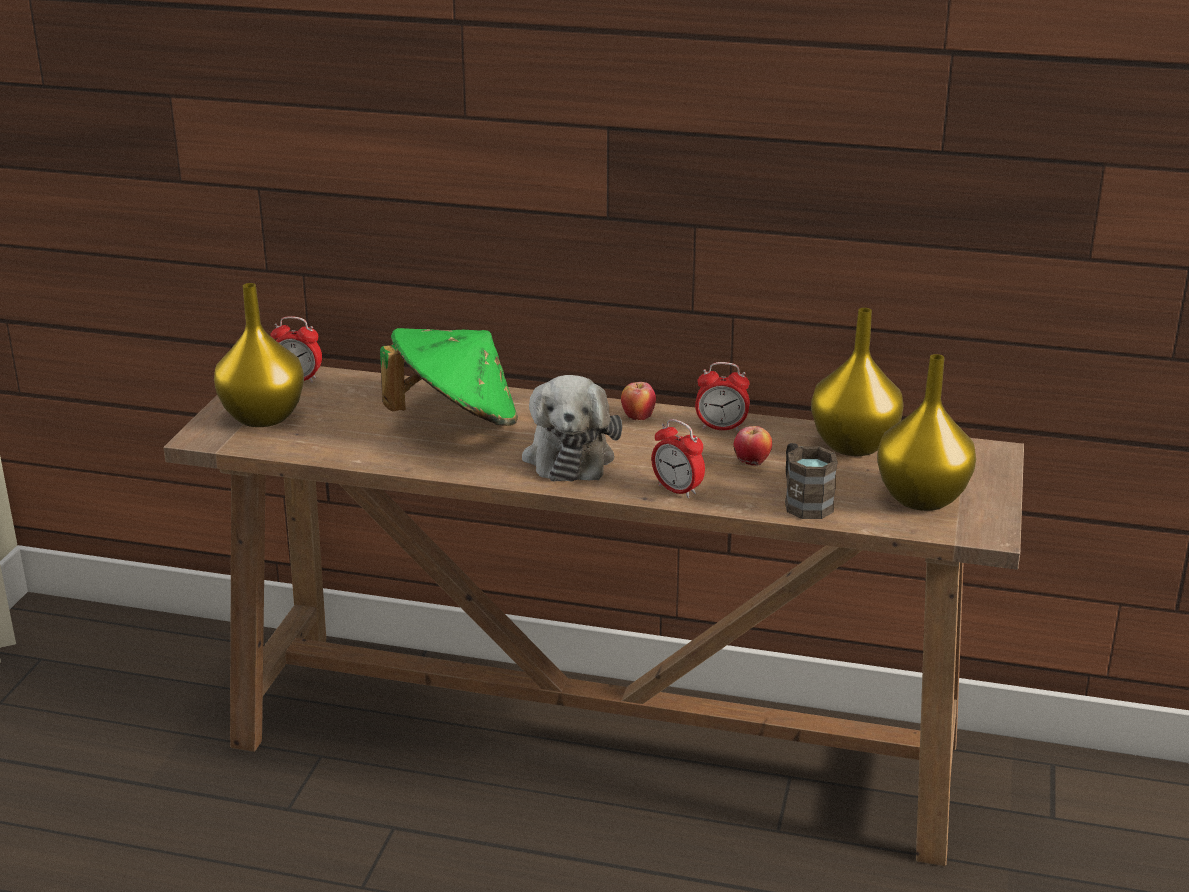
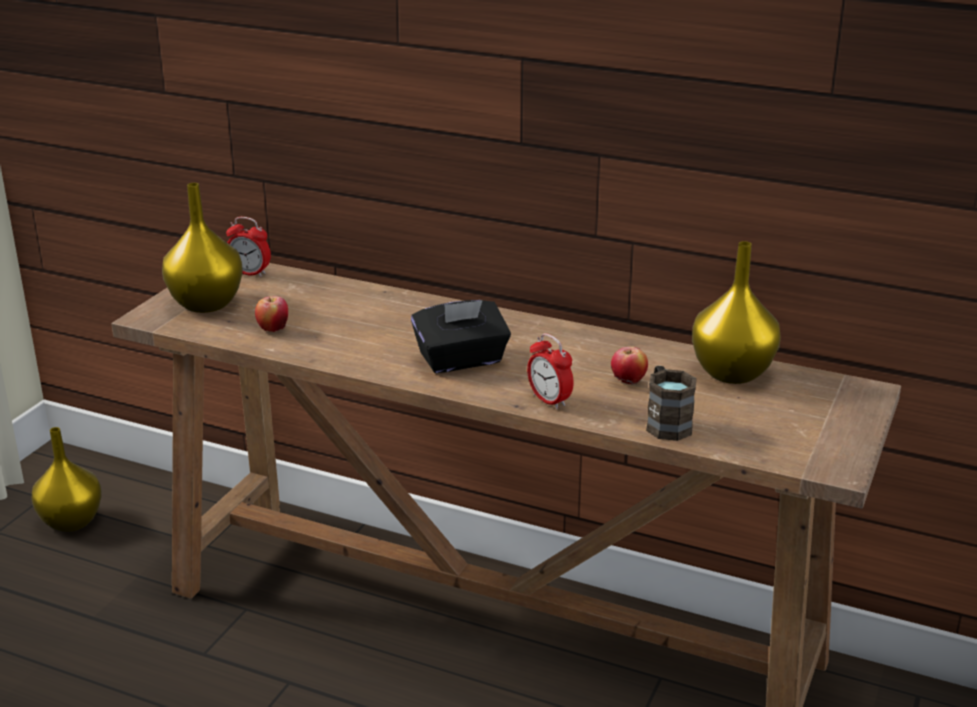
camera: 10 degrees right, 0 degrees up
(455, 420) = (372, 320): green hat -> none
(569, 455) = (461, 360): plush toy -> black tissue box
(638, 418) = (537, 331): apple -> apple (273, 329)
(721, 427) = (611, 346): alarm clock -> none
(923, 499) = (784, 430): yellow vase -> yellow vase (72, 522)

